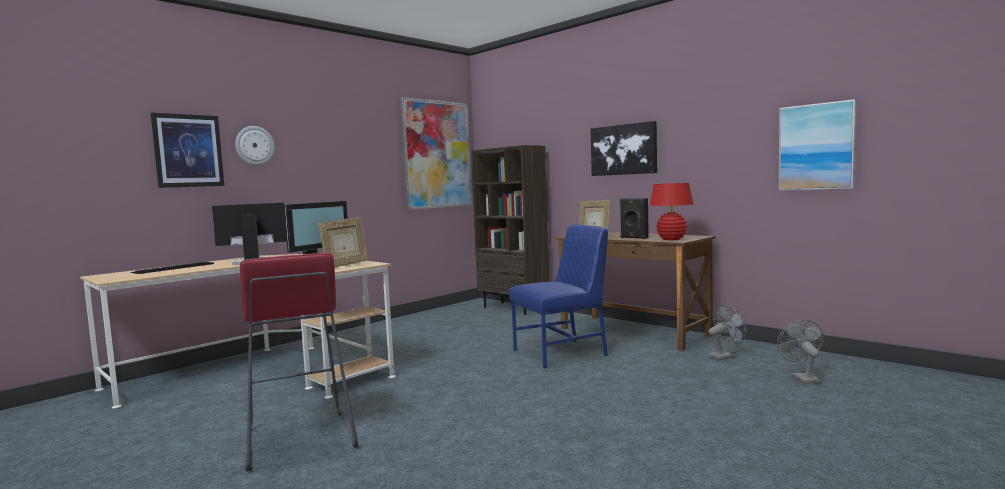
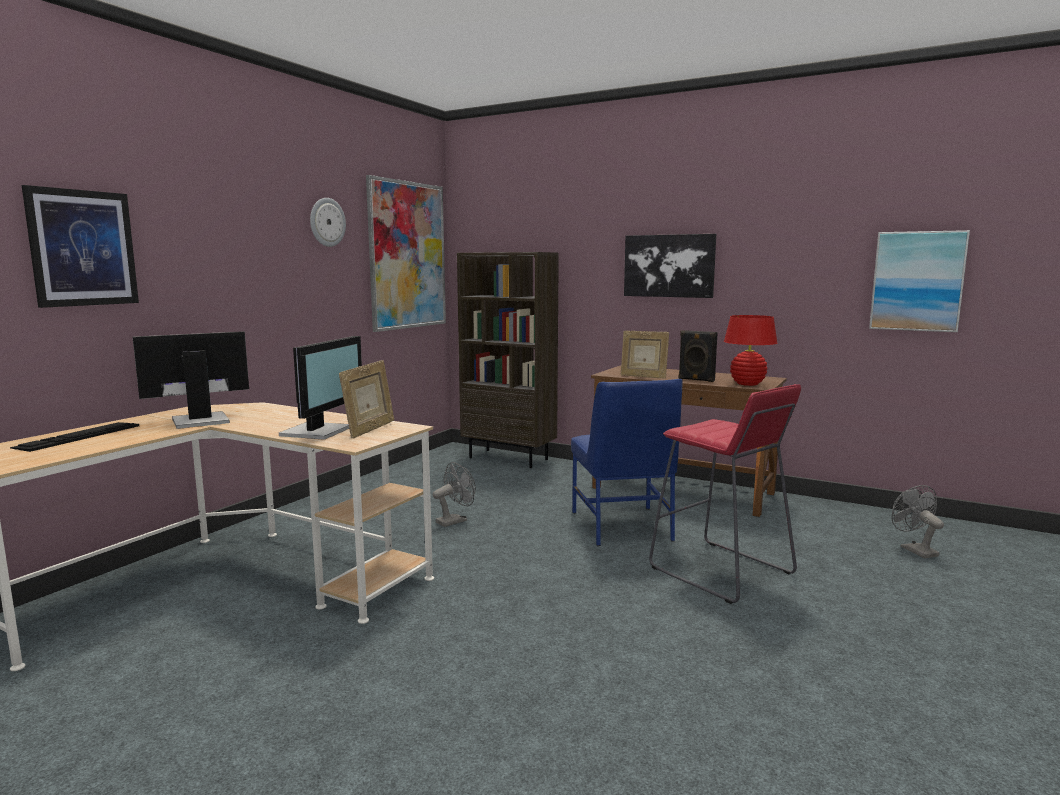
camera: 15 degrees left, 5 degrees up
(254, 145) = (179, 241): wall clock -> wall clock (327, 222)
(299, 439) = (374, 702): red stool -> red stool (721, 571)
(562, 353) = (622, 526): blue chair -> blue chair turned 120 degrees clockwise
(725, 356) = (811, 522): grey fan -> grey fan (455, 520)

